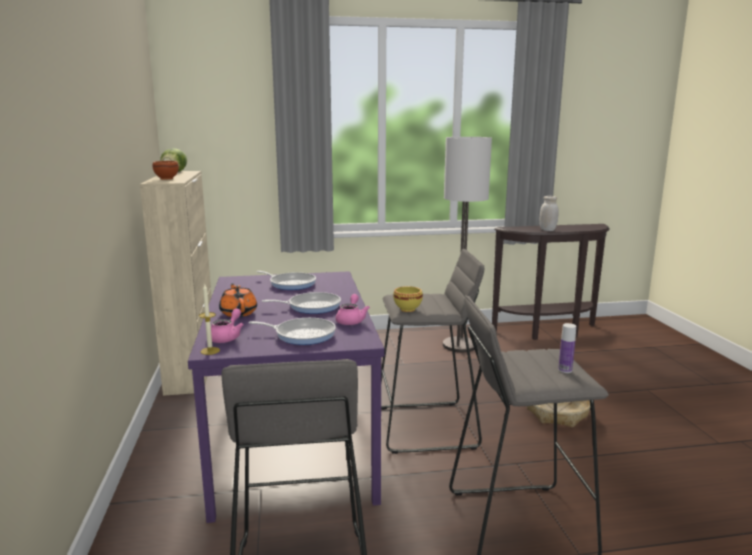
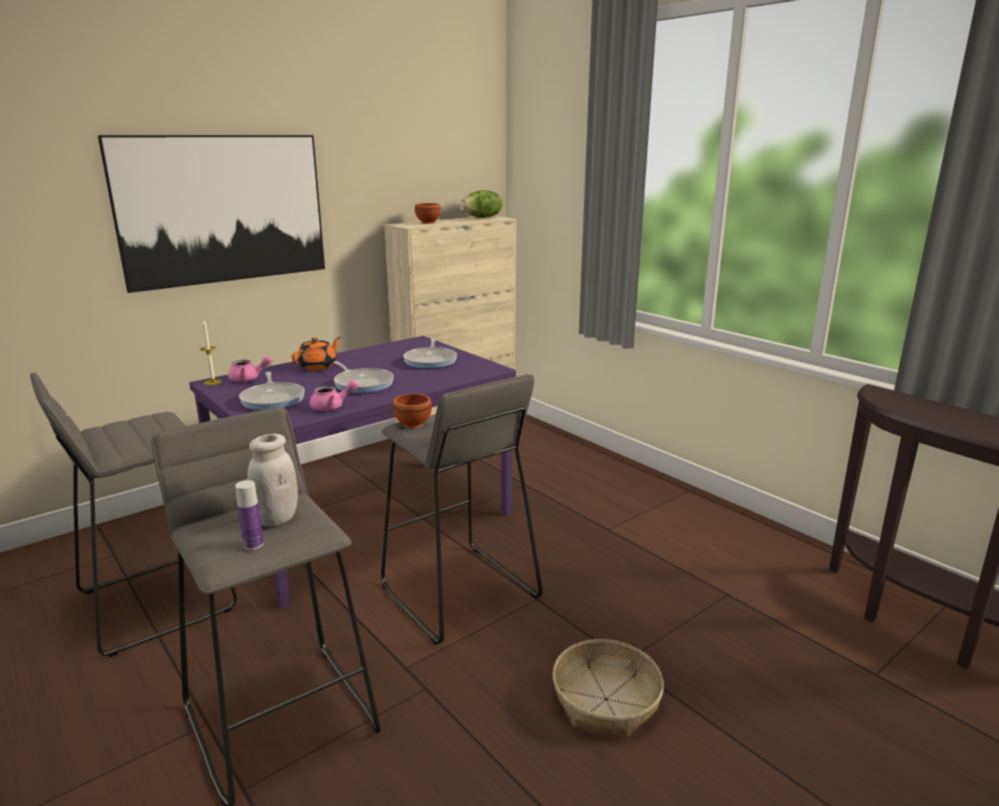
camera: 60 degrees right, 5 degrees up
(79, 176) = (224, 209): none -> picture
(408, 309) = (414, 424): yellow bowl -> brown bowl
(459, 345) = (727, 554): floor lamp -> none
(547, 230) = (936, 419): white jar -> white jar (276, 518)

